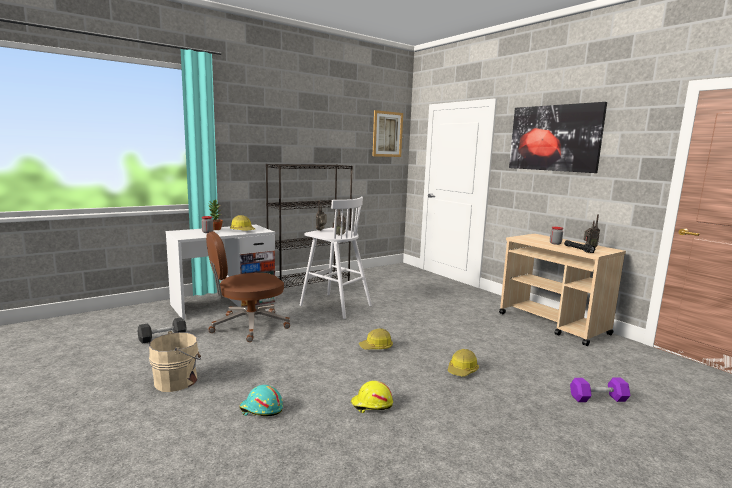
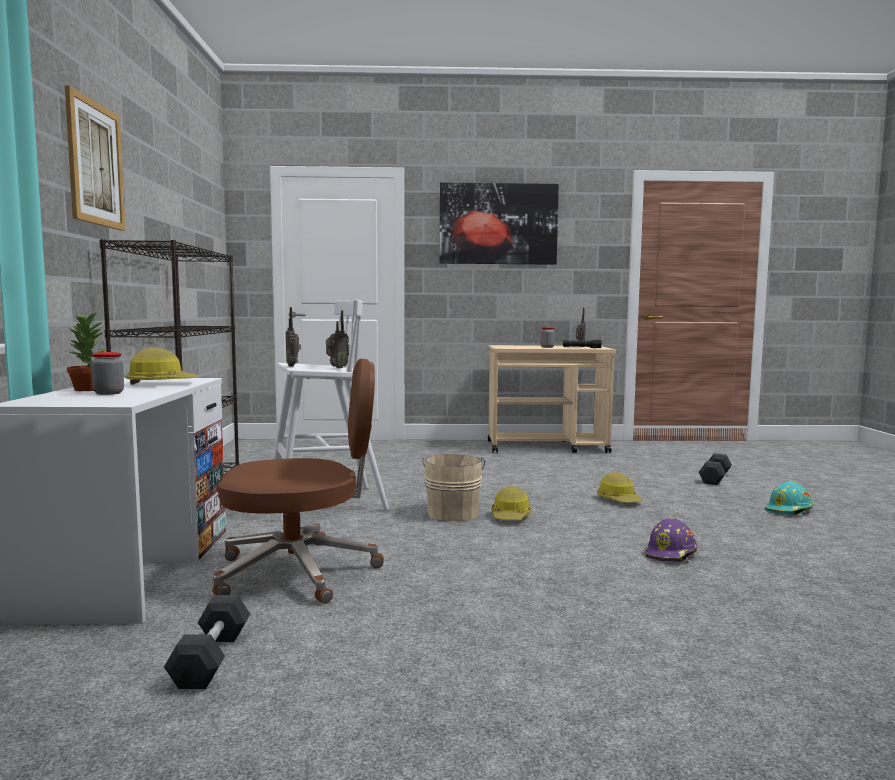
camera: 55 degrees left, 5 degrees down
(178, 380) = (468, 669): beige bucket -> beige bucket (453, 512)
(248, 326) = (300, 571): brown office chair -> brown office chair turned 105 degrees counterclockwise
(261, 409) = (640, 617): turquoise hard hat -> turquoise hard hat (789, 510)
(371, 405) = (671, 554): yellow hard hat -> purple hard hat
(387, 134) = (210, 209): picture -> picture (95, 164)
(598, 398) = (715, 478): purple dumbbell -> black dumbbell

